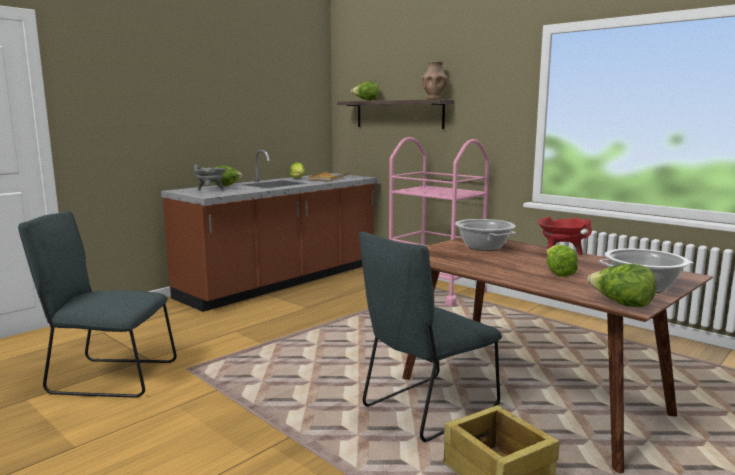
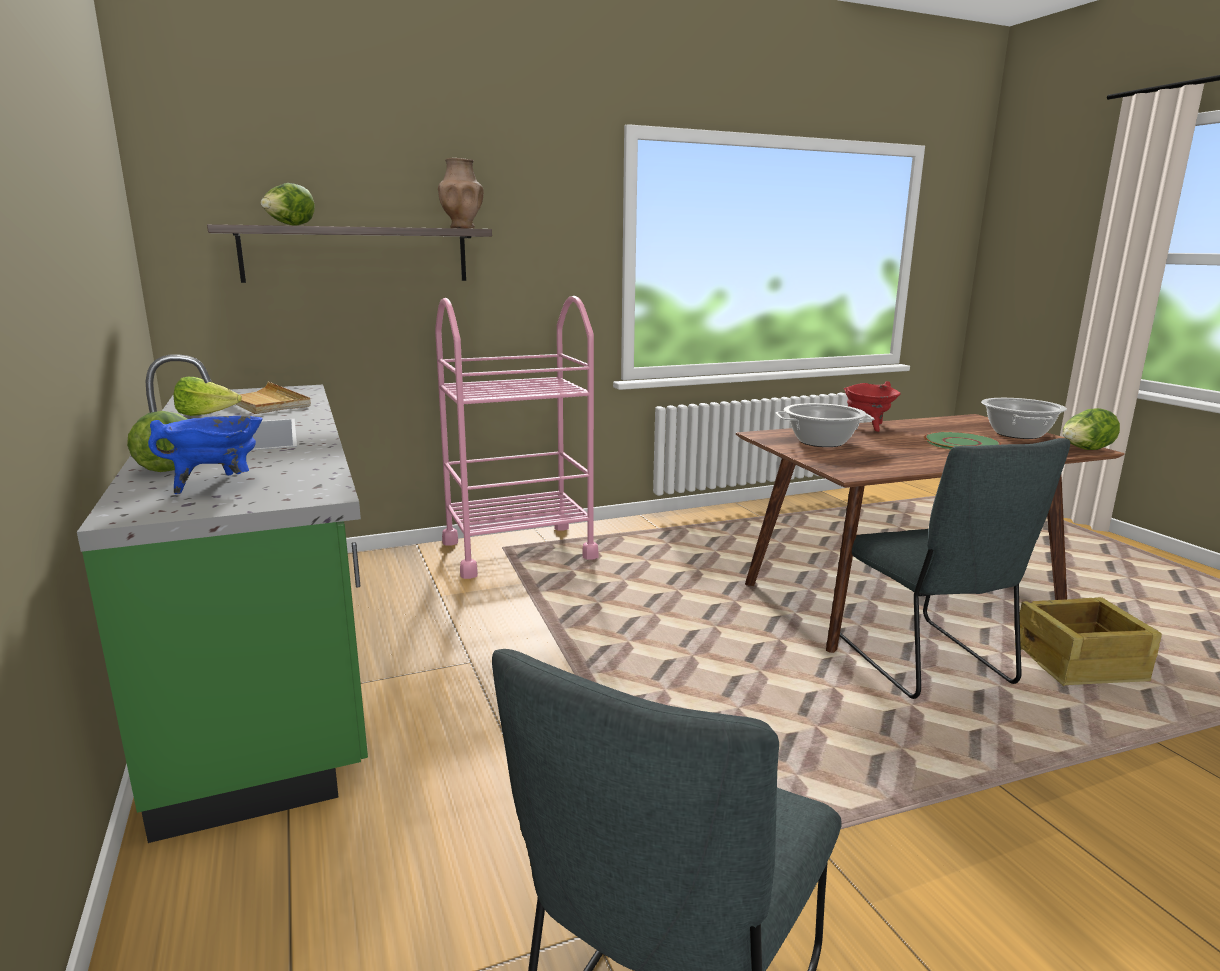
camera: 65 degrees left, 5 degrees up
(210, 190) = (219, 485): grey cooking pot -> blue cooking pot
(282, 281) = (273, 656): brown counter -> green counter
(557, 273) = (961, 443): lettuce -> green plate

